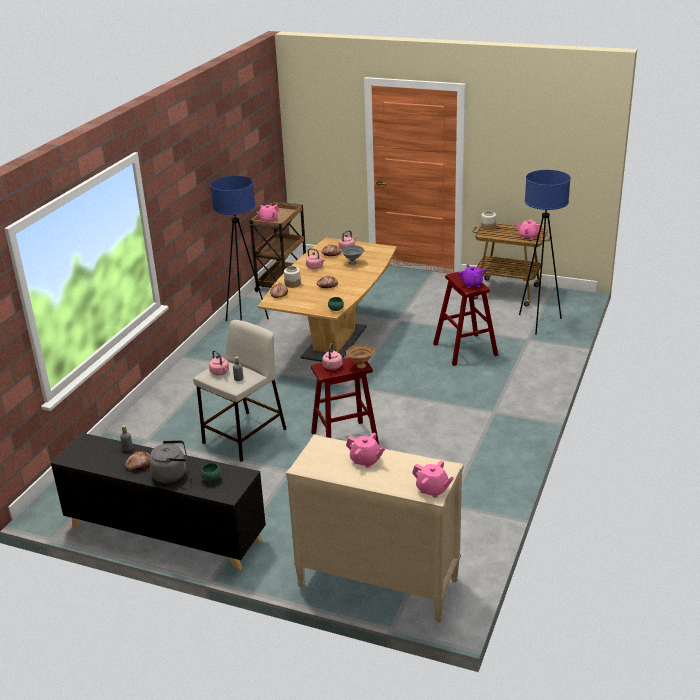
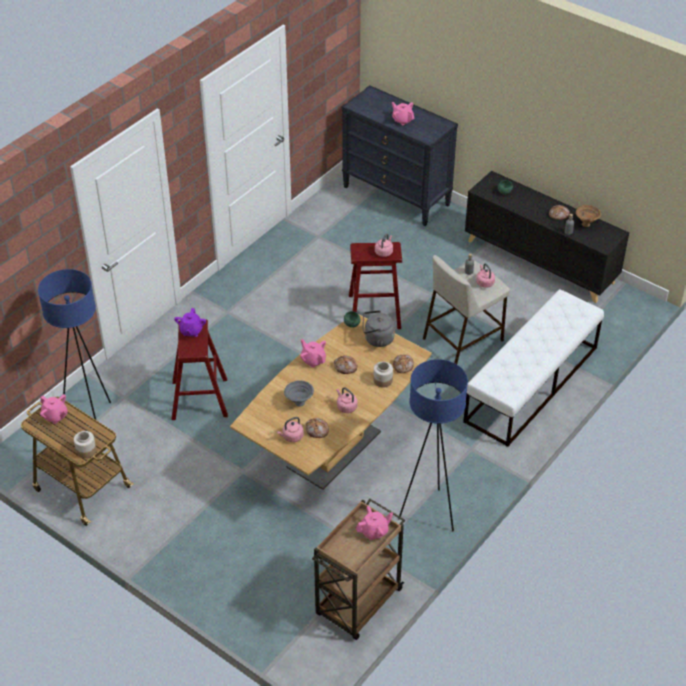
camera: 165 degrees left, 15 degrees up
(171, 414) = (531, 384): none -> white bench
(172, 474) = (533, 202): grey kettle -> grey kettle (377, 339)
(360, 366) = (359, 246): brown bowl -> brown bowl (586, 224)
(377, 583) = (397, 196): beige dresser -> black dresser
(432, 490) = (370, 94): pink teapot -> pink teapot (313, 360)

